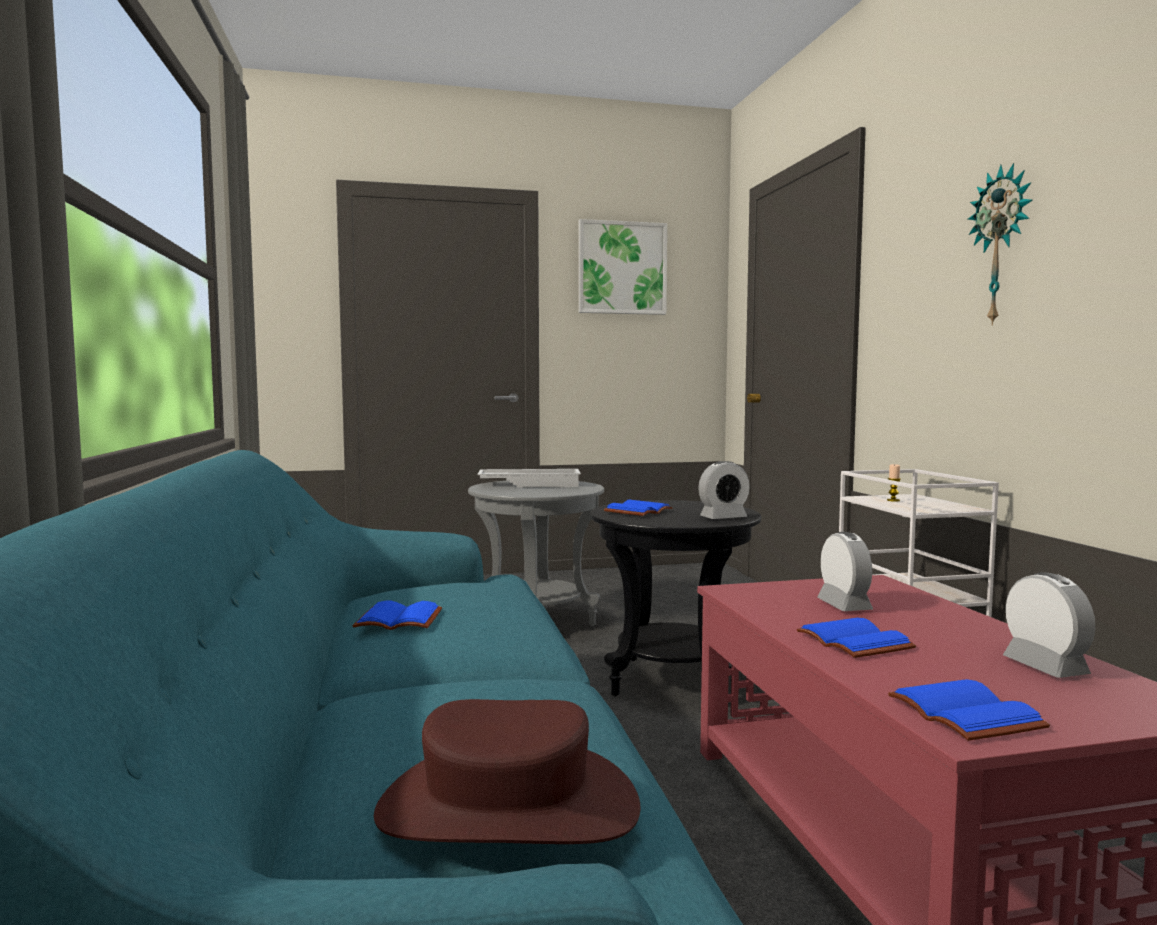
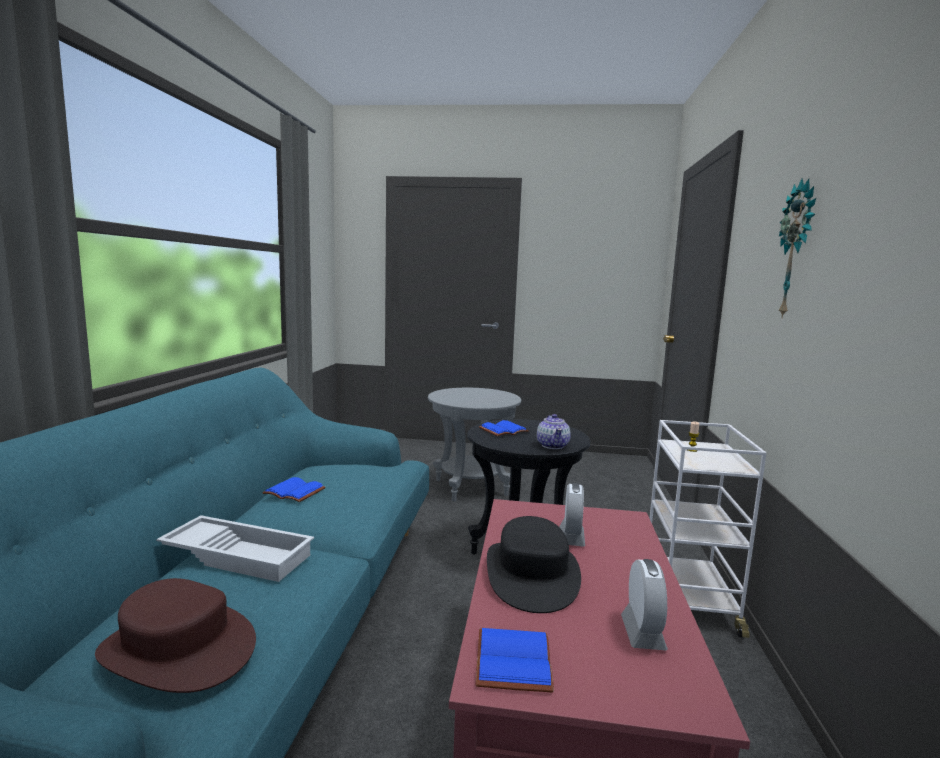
camera: 20 degrees right, 5 degrees up
(530, 484) = (474, 393): white tray -> white tray (240, 555)
(622, 268) = (582, 233): picture -> none
(723, 517) = (553, 445): alarm clock -> teapot
(857, 642) = (532, 574): blue book -> black hat

